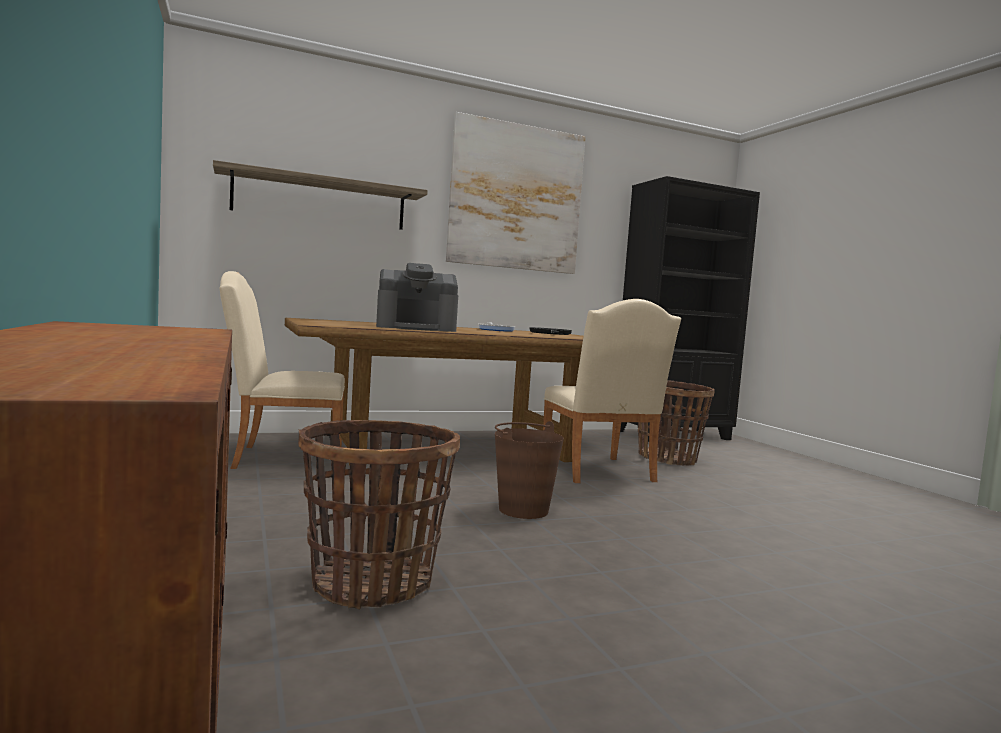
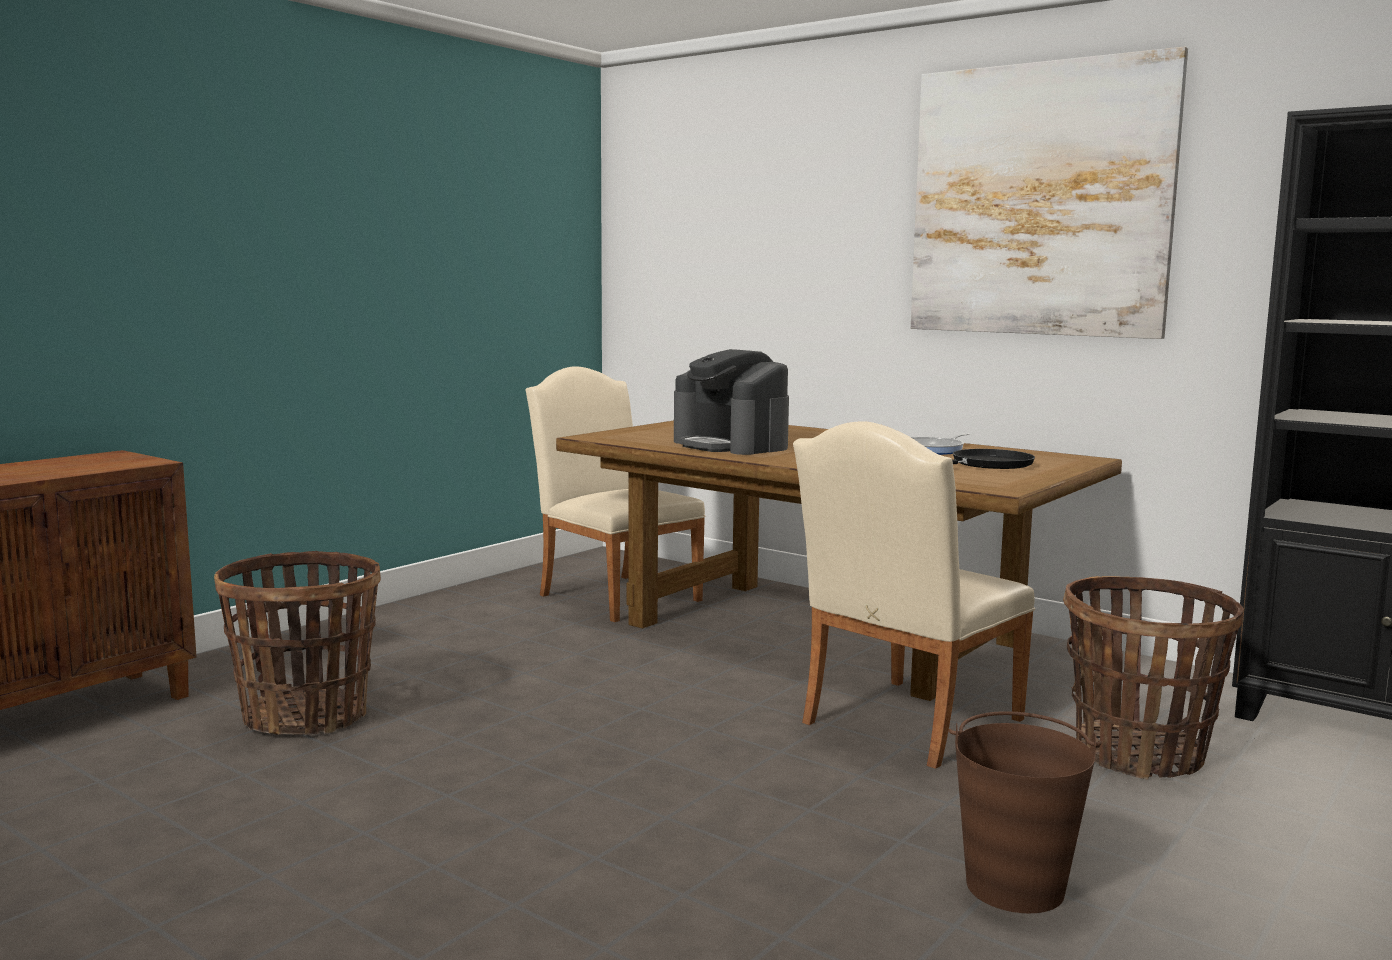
camera: 60 degrees right, 5 degrees up
(321, 201) = (747, 254): shelf -> none
(523, 510) = (614, 721): brown bucket -> brown bucket (1015, 886)

